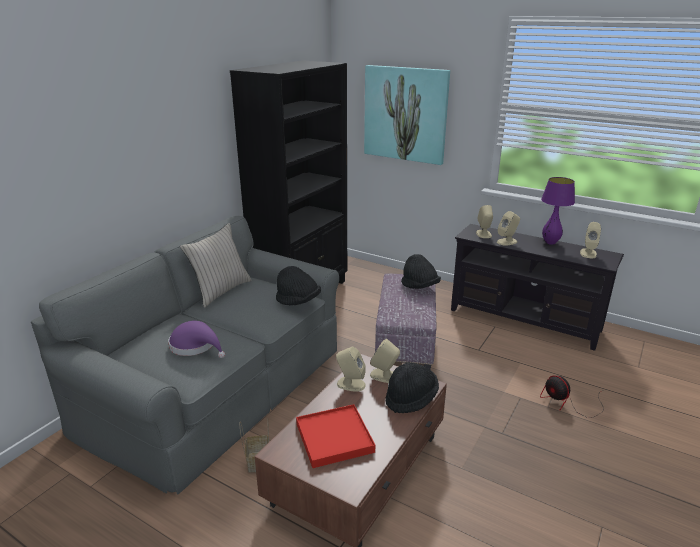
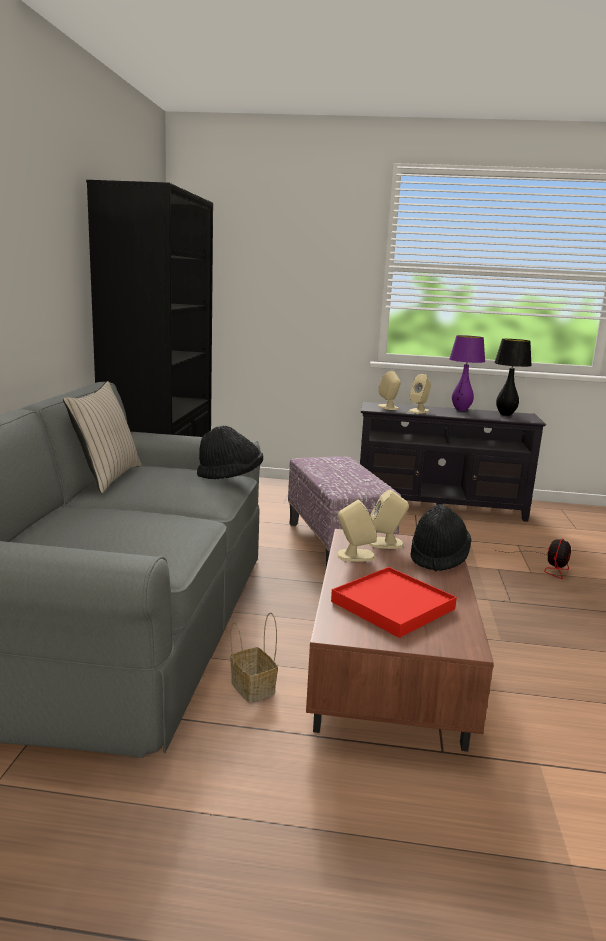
camera: 25 degrees left, 10 degrees down
(196, 346) = (136, 527): purple hat -> none
(405, 114) = (270, 278): picture -> none
(419, 287) = (347, 463): black hat -> none
(568, 403) = (546, 566): fan -> fan turned 90 degrees counterclockwise
(588, 253) = (505, 414): beige speaker -> black table lamp

